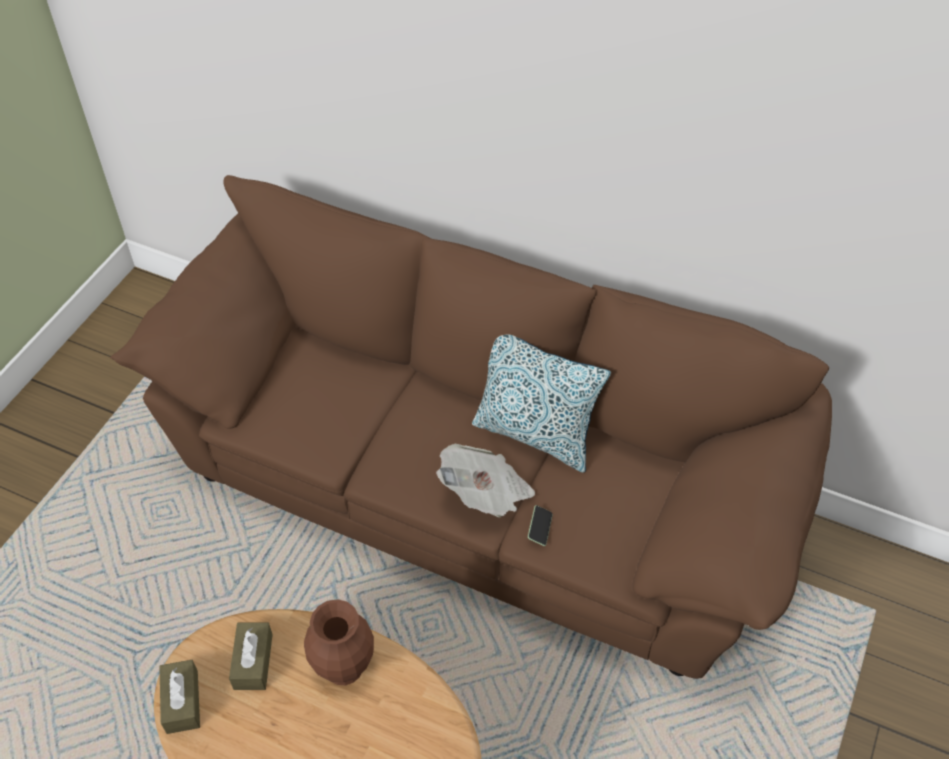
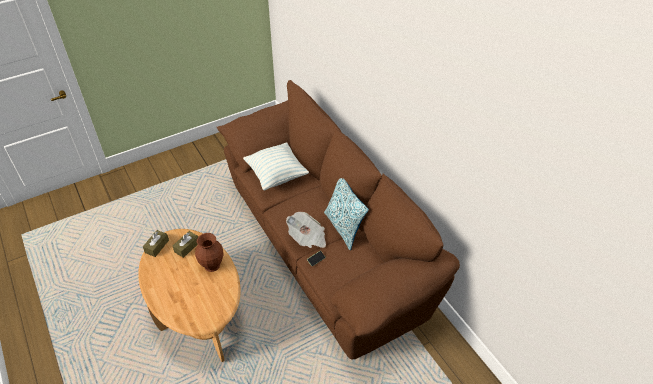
camera: 35 degrees right, 5 degrees down
(311, 399) = (276, 175): none -> pillow

